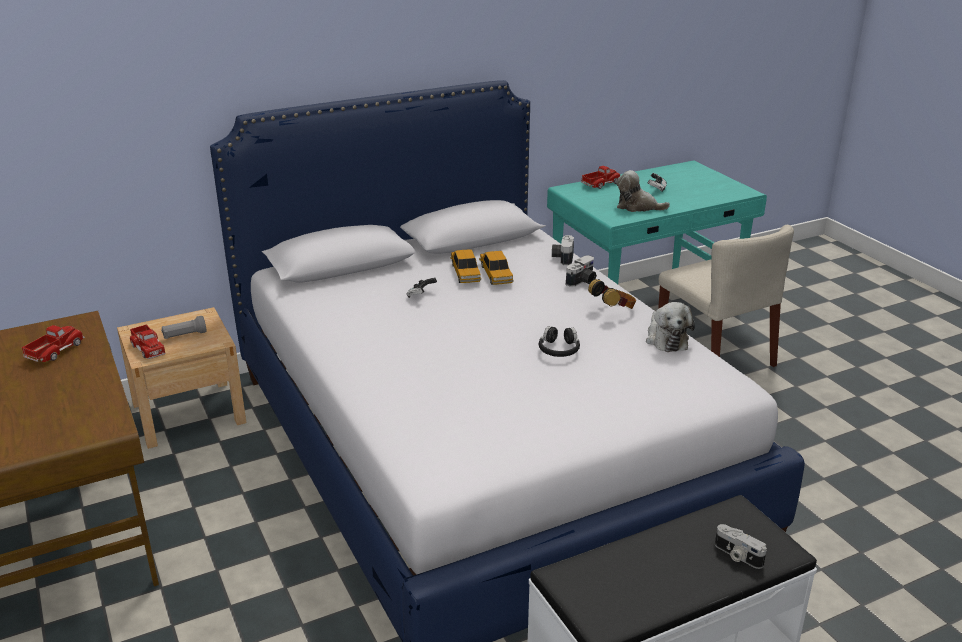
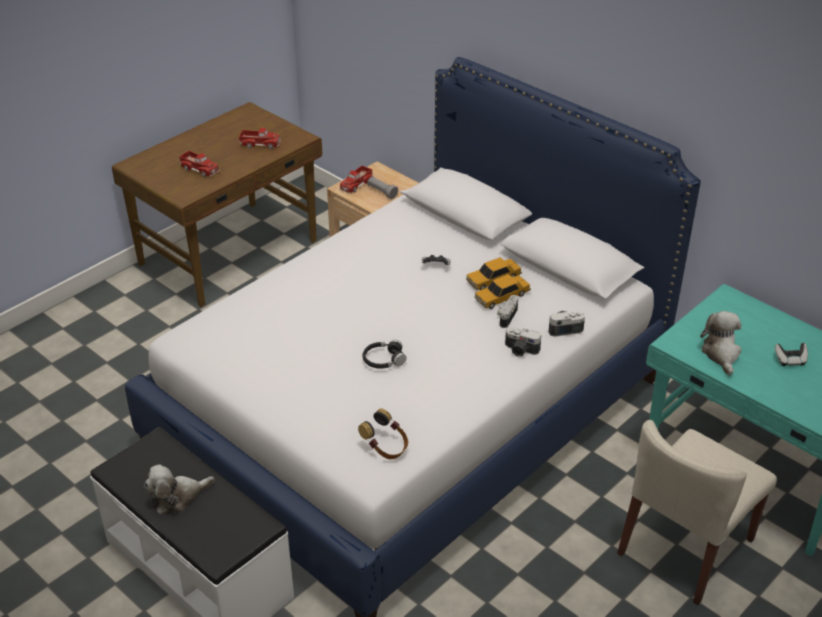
camera: 70 degrees right, 10 degrees up
(600, 184) = (766, 316): toy truck -> toy truck (200, 169)
(613, 310) = (474, 379): headphones -> headphones (386, 448)
(666, 339) = (436, 420): plush toy -> plush toy (177, 497)
(737, 555) = (203, 530): camera -> camera (506, 316)

